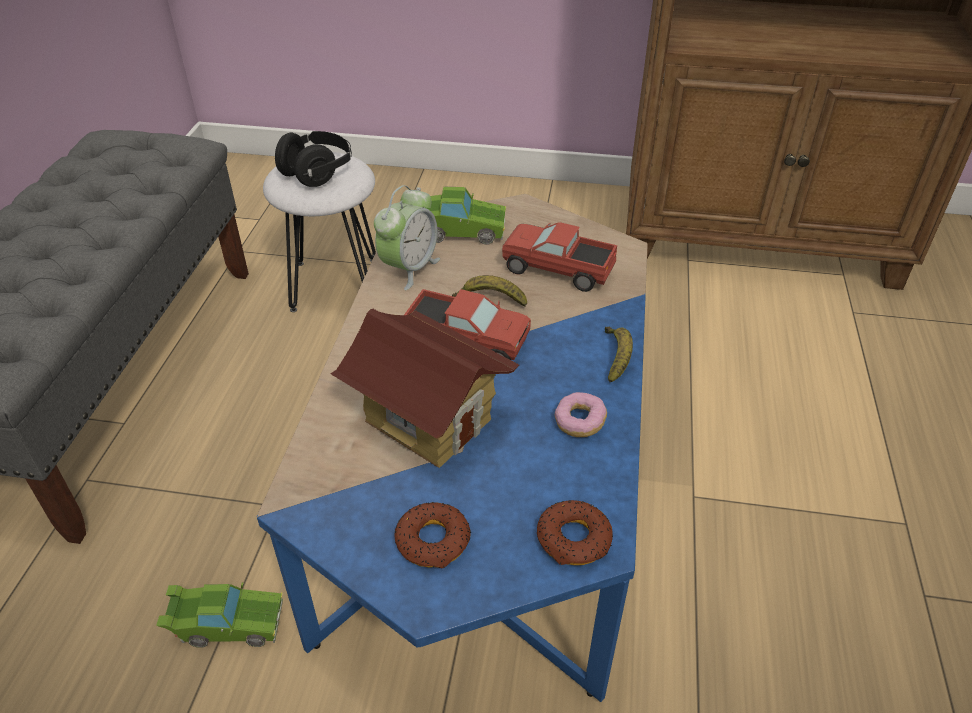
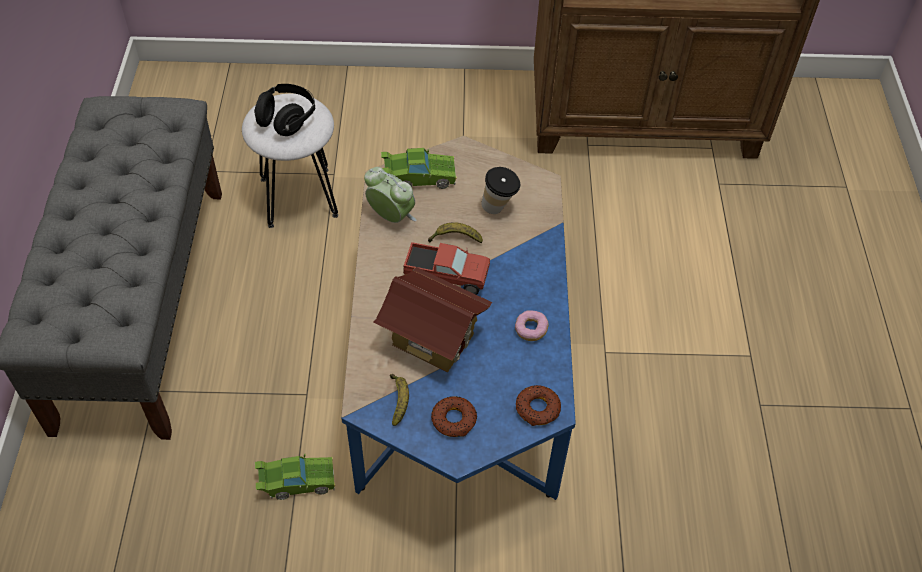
camera: 10 degrees left, 10 degrees up
(409, 269) = (391, 217): alarm clock -> alarm clock turned 75 degrees counterclockwise
(558, 271) = (499, 208): toy truck -> cup
(616, 358) = (549, 278): banana -> banana (399, 401)

